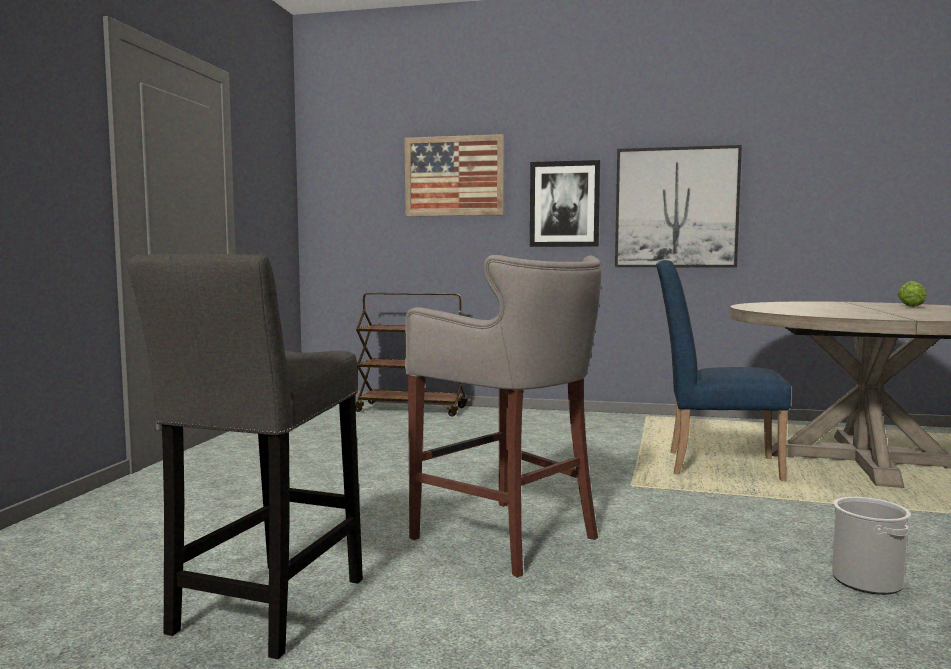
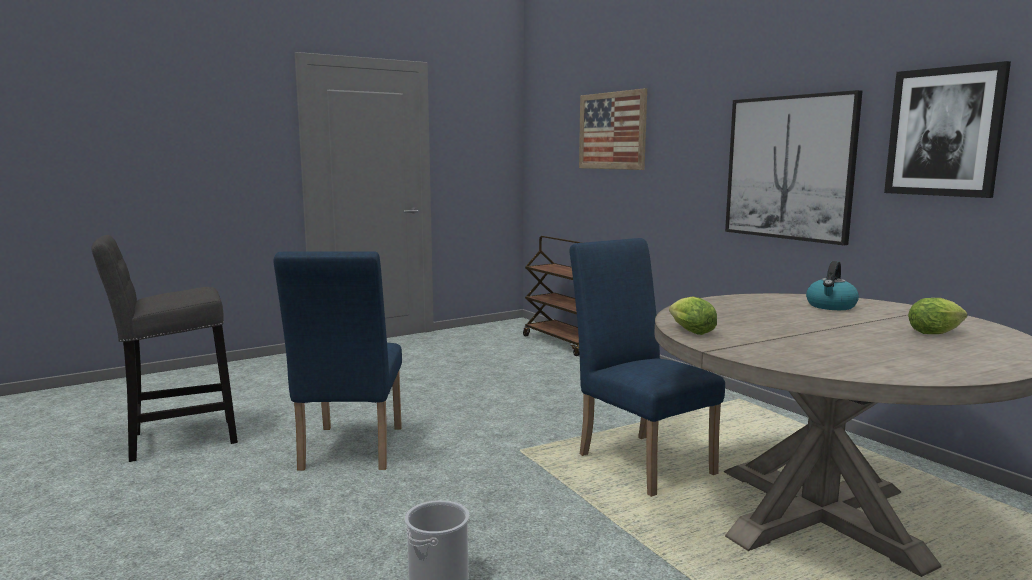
camera: 45 degrees right, 5 degrees up
(509, 538) = (349, 452): grey stool -> blue chair
(564, 204) = (690, 160): picture -> picture (944, 132)
(808, 304) = (831, 306): none -> kettle
(848, 316) = (689, 331): none -> lettuce

